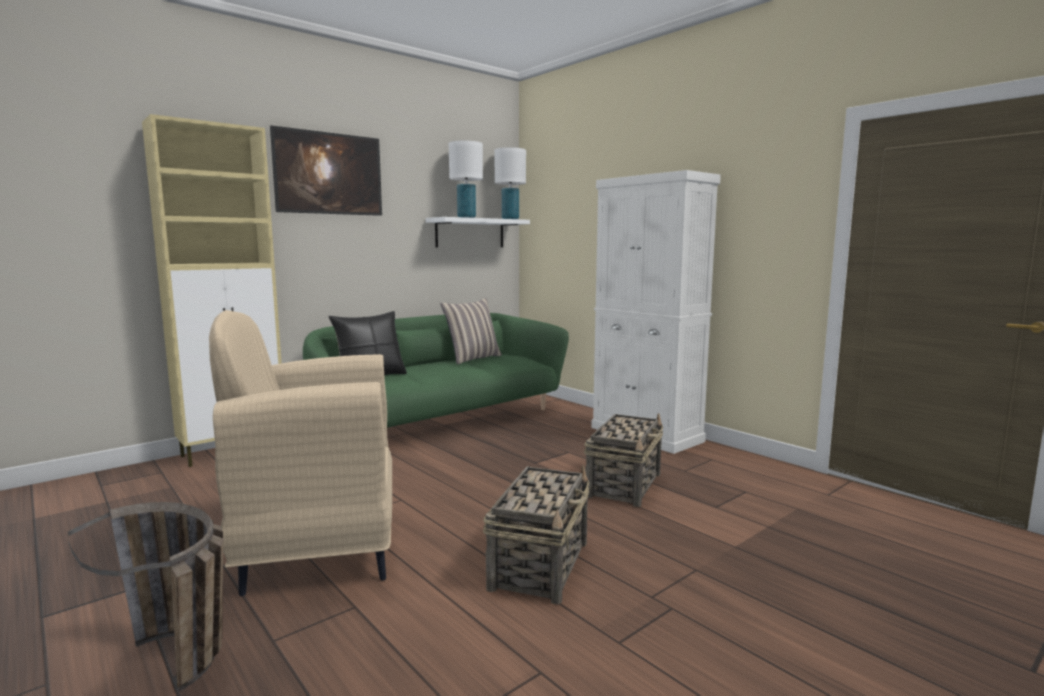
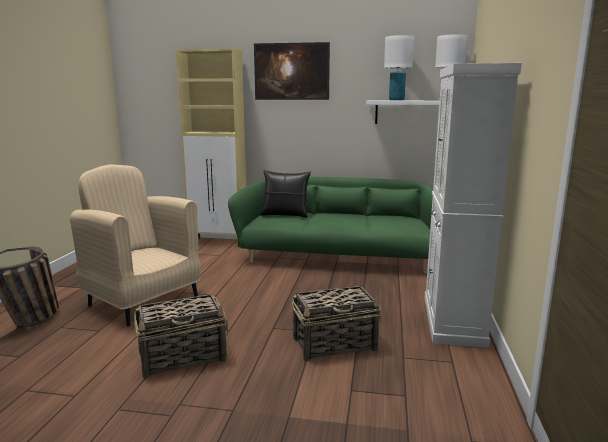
camera: 50 degrees right, 5 degrees up
(472, 358) = (376, 216): pillow -> none

